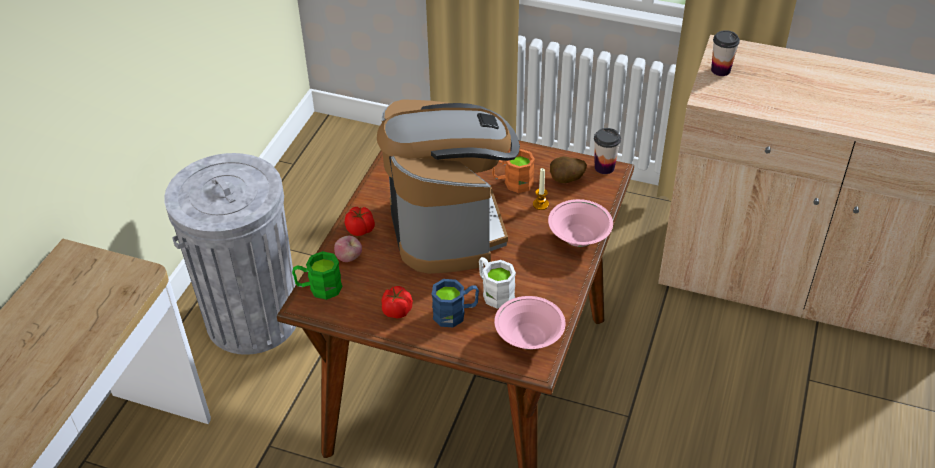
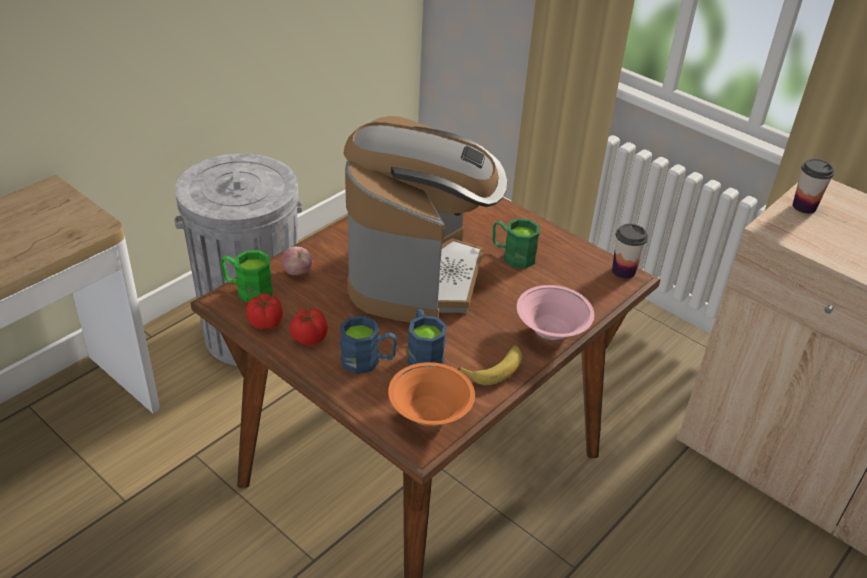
camera: 20 degrees right, 5 degrees down
(361, 230) = (327, 251): tomato -> tomato (266, 323)
(494, 292) = (423, 354): white mug -> blue mug
(512, 182) = (512, 255): orange mug -> green mug
(528, 339) = (429, 415): pink bowl -> orange bowl
(540, 204) = (530, 285): candle -> none
(554, 285) = (494, 369): none -> banana
(566, 181) = (572, 271): potato -> none

